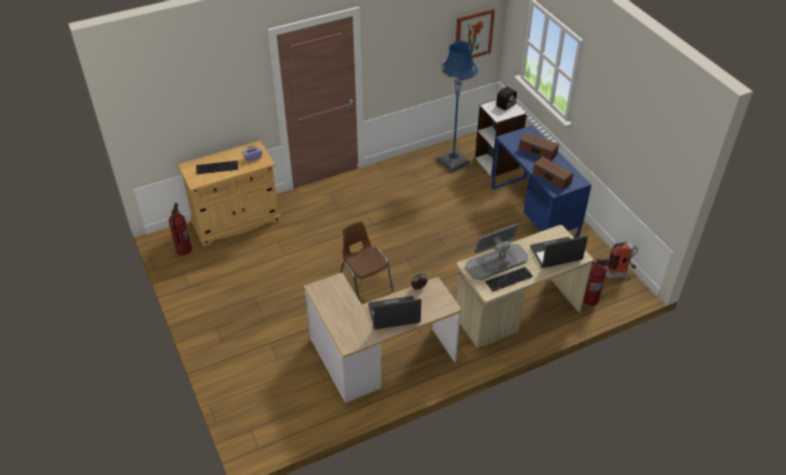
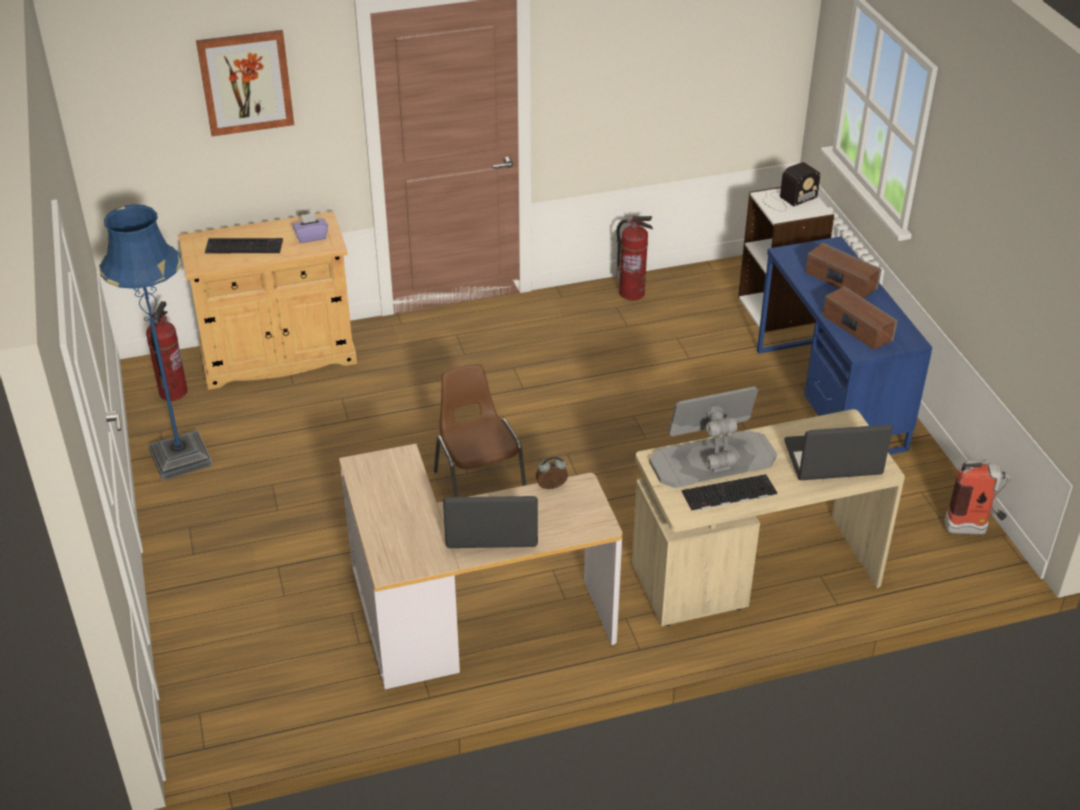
camera: 10 degrees right, 5 degrees down
(453, 161) = (696, 299): blue floor lamp -> blue floor lamp (180, 457)
(473, 35) = (750, 63): picture -> picture (246, 82)
(590, 300) = (904, 567): fire extinguisher -> fire extinguisher (631, 293)

